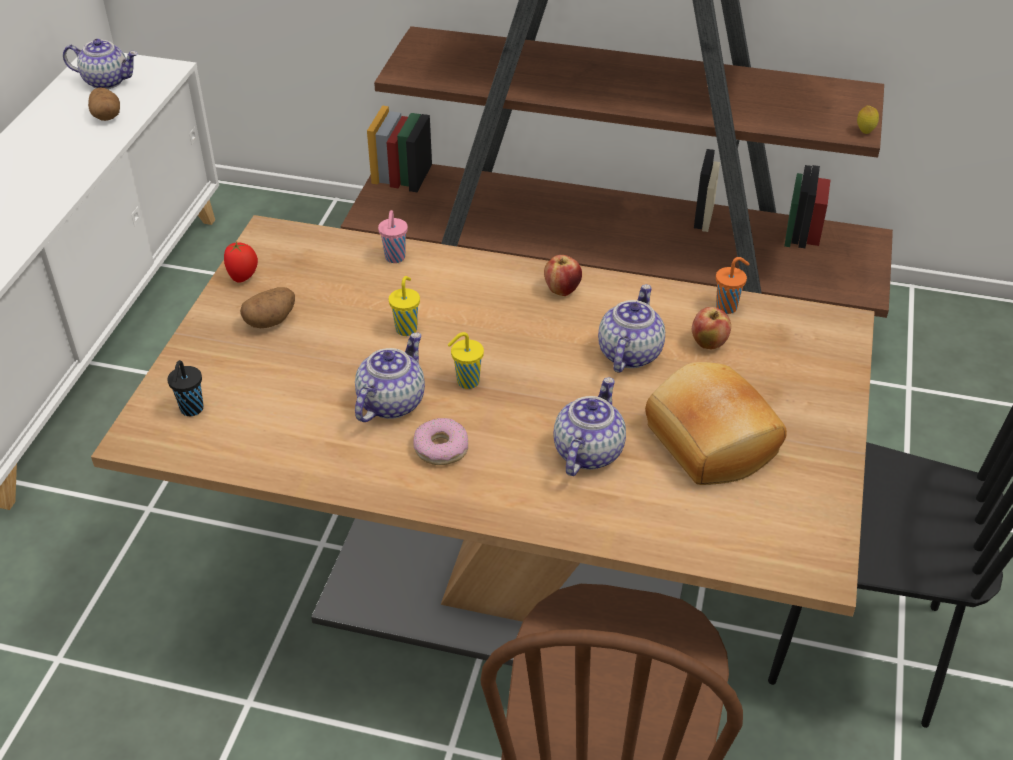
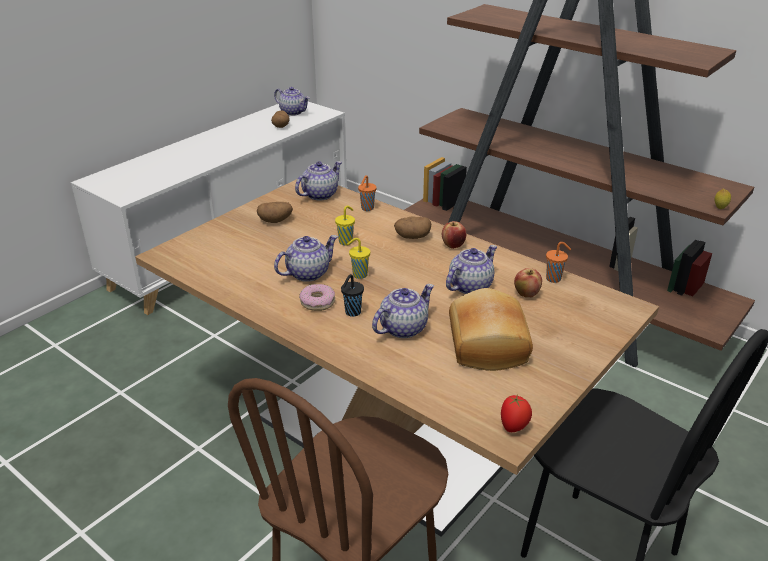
camera: 25 degrees right, 10 degrees down
(191, 410) = (200, 249): black cup -> black cup (352, 313)
(243, 277) = (278, 198): tomato -> tomato (514, 427)
(303, 251) = (320, 194): none -> teapot
(394, 258) = (367, 208): pink cup -> orange cup
(496, 292) = (412, 237): none -> potato

